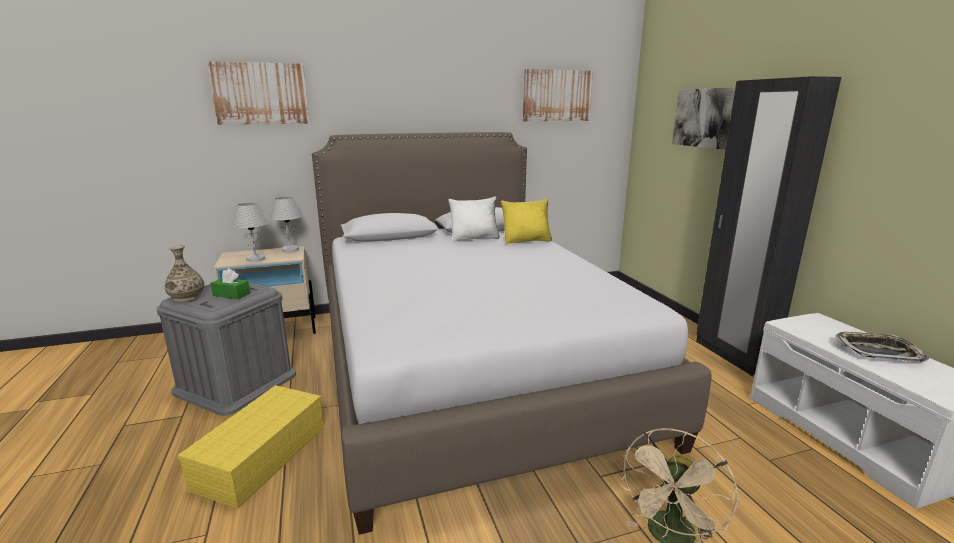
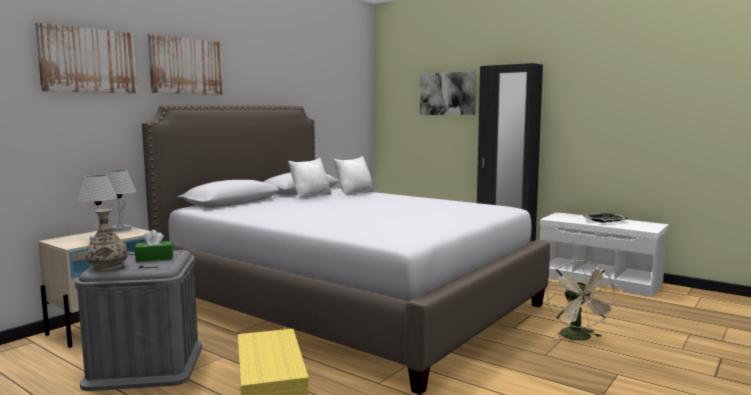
camera: 35 degrees left, 10 degrees down
(526, 241) = (355, 192): yellow pillow -> white pillow
(556, 95) = (326, 76): picture -> picture (186, 66)

